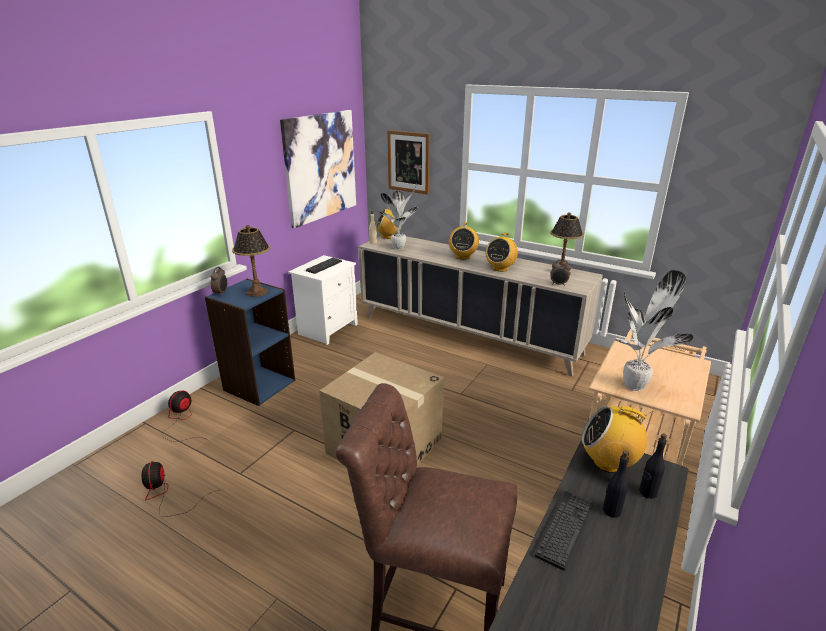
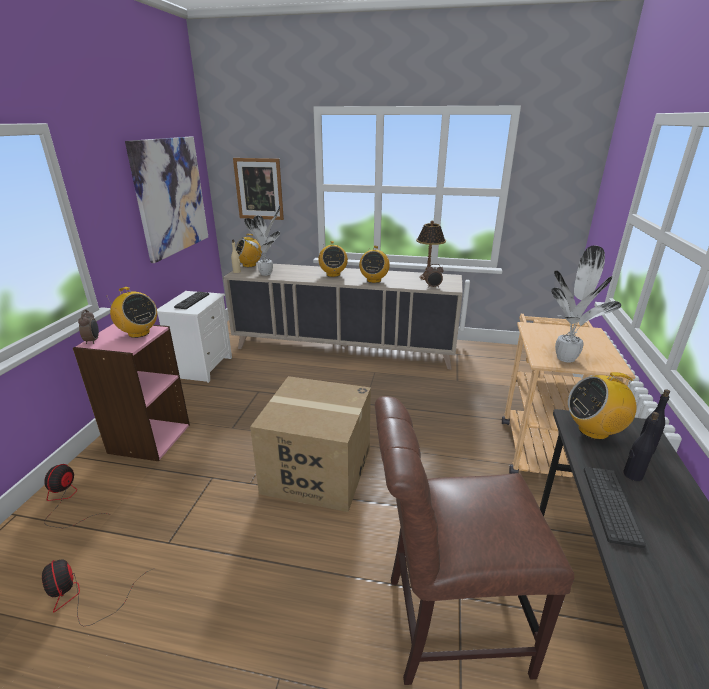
camera: 20 degrees left, 0 degrees up
(257, 292) = (138, 333): table lamp -> radio
(259, 385) = (149, 438): blue bookcase -> pink bookcase

